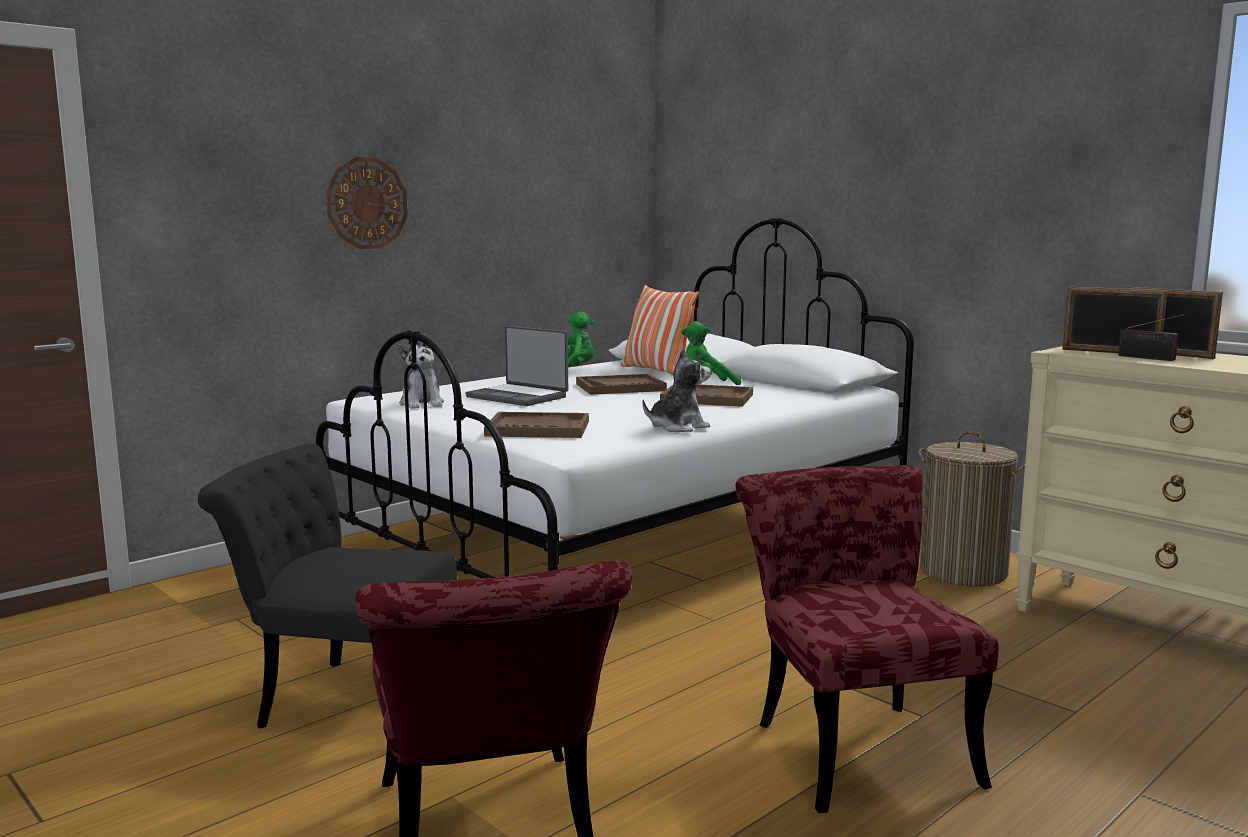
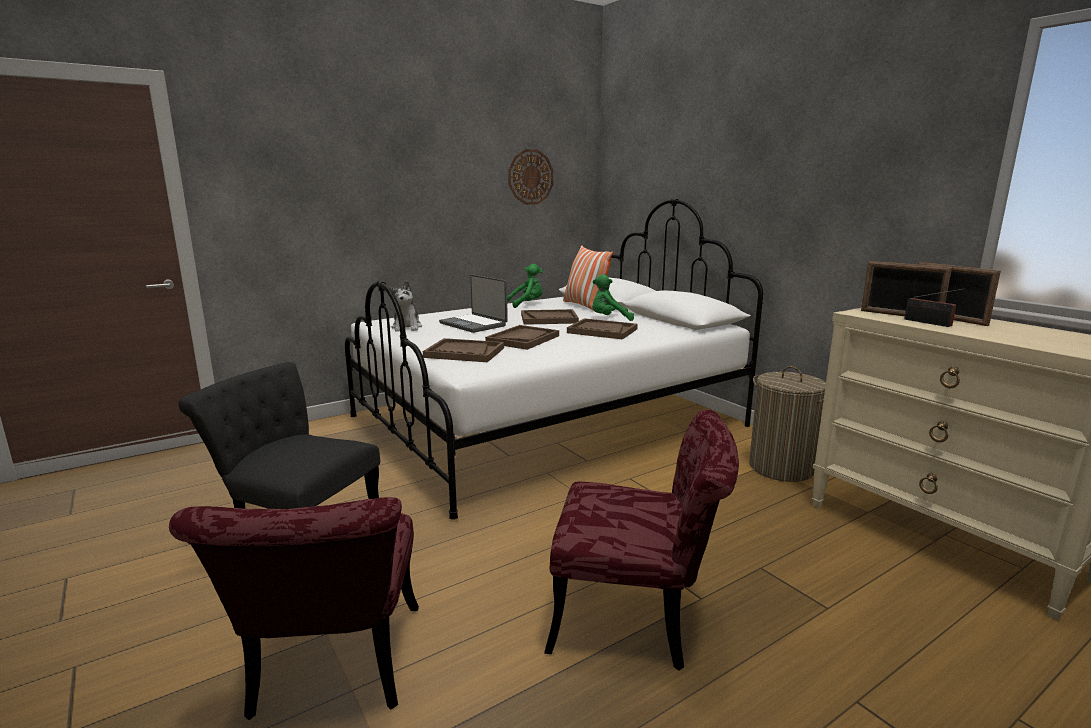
camera: 10 degrees right, 5 degrees up
(367, 203) = (381, 188): wall clock -> wall clock (530, 177)
(605, 411) = (523, 339): none -> brown tray
(677, 427) = (562, 356): plush toy -> none
(854, 743) = (638, 619): red chair -> red chair turned 105 degrees clockwise

